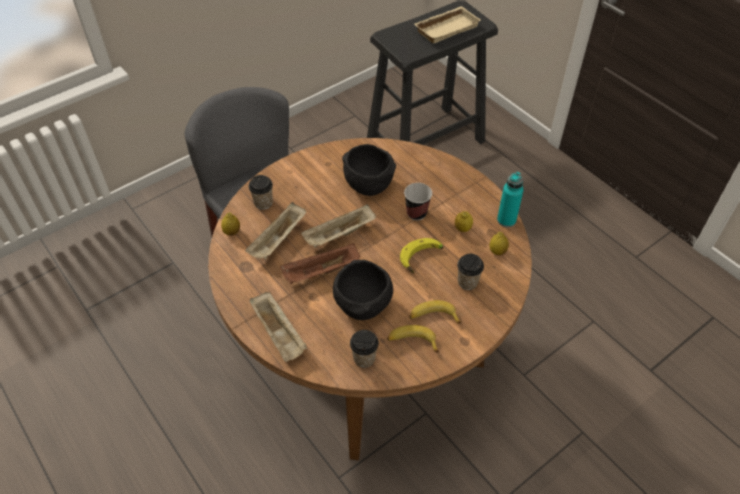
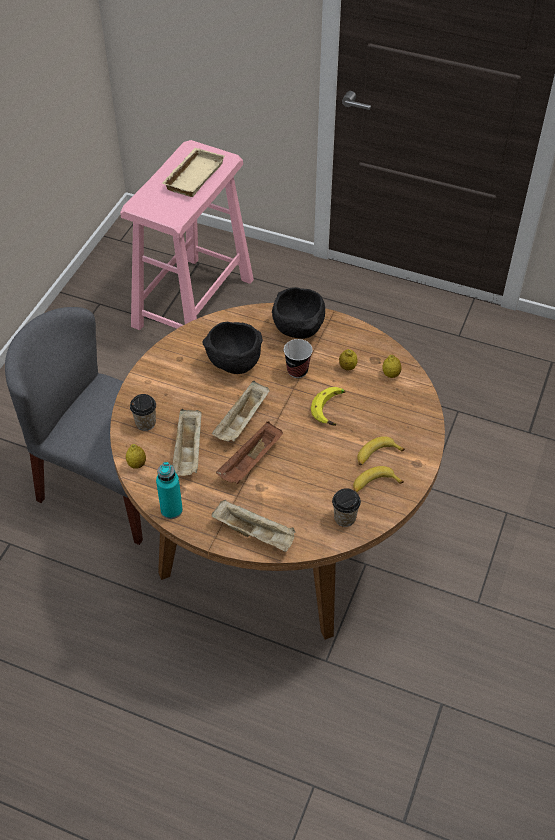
camera: 30 degrees left, 0 degrees up
(363, 306) = (311, 475): black bowl -> black bowl (299, 330)
(425, 142) = (193, 303): black stool -> pink stool
(467, 282) = (384, 412): cup -> none
(506, 220) = (379, 343): turquoise bottle -> turquoise bottle (171, 510)

